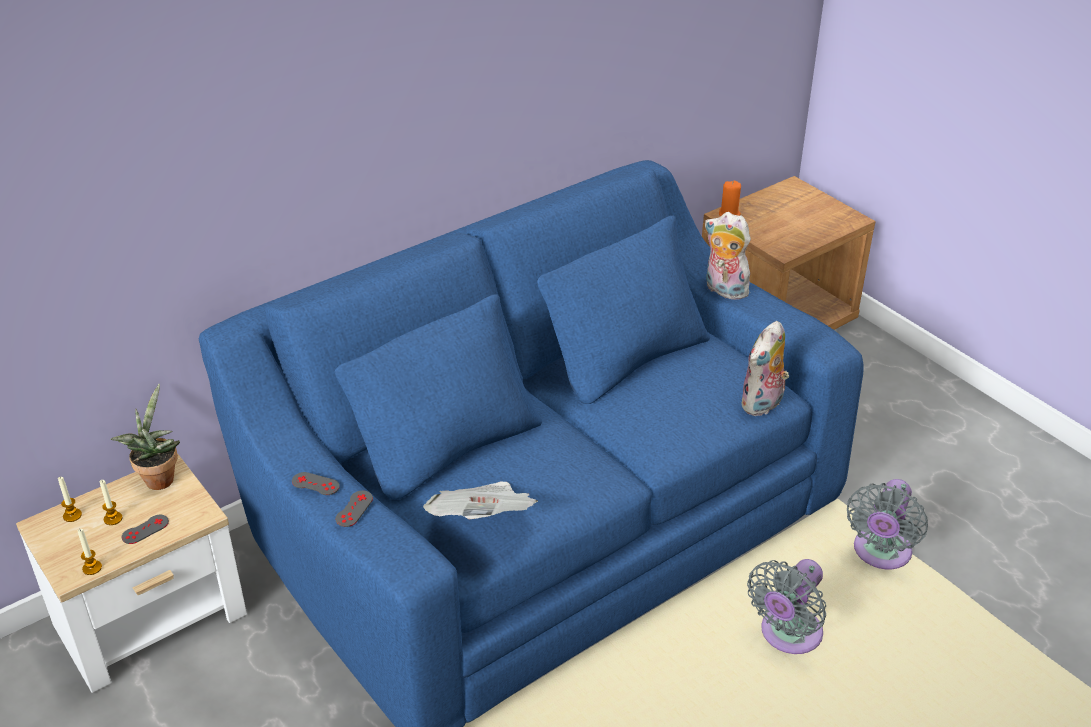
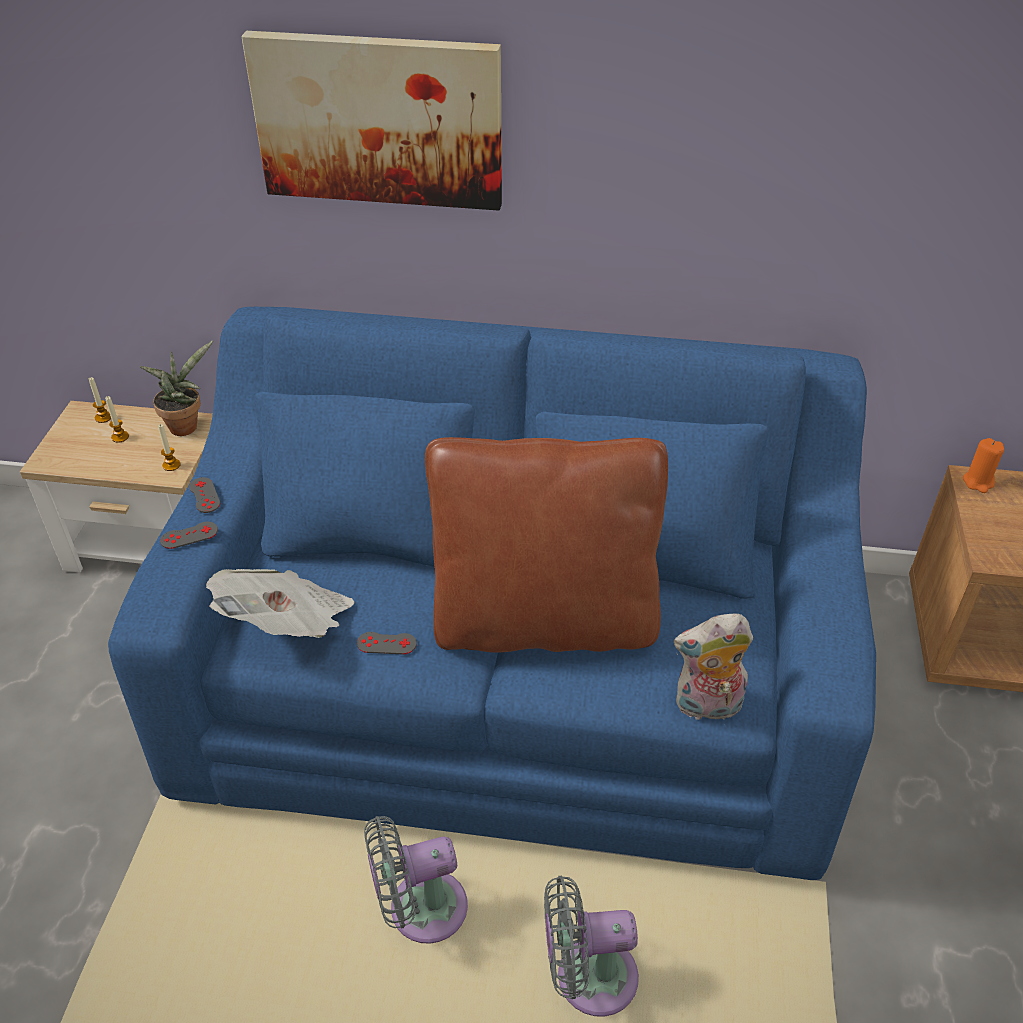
camera: 45 degrees right, 5 degrees up
(92, 568) = (61, 465): candle -> candle (171, 465)
(145, 529) = (125, 459): grey game controller -> grey game controller (386, 643)
(302, 113) = (379, 120): none -> picture
(625, 419) = (544, 621): none -> brown pillow
(723, 290) = (814, 553): plush toy -> none
(880, 554) = (798, 981): grey fan -> grey fan (420, 910)

